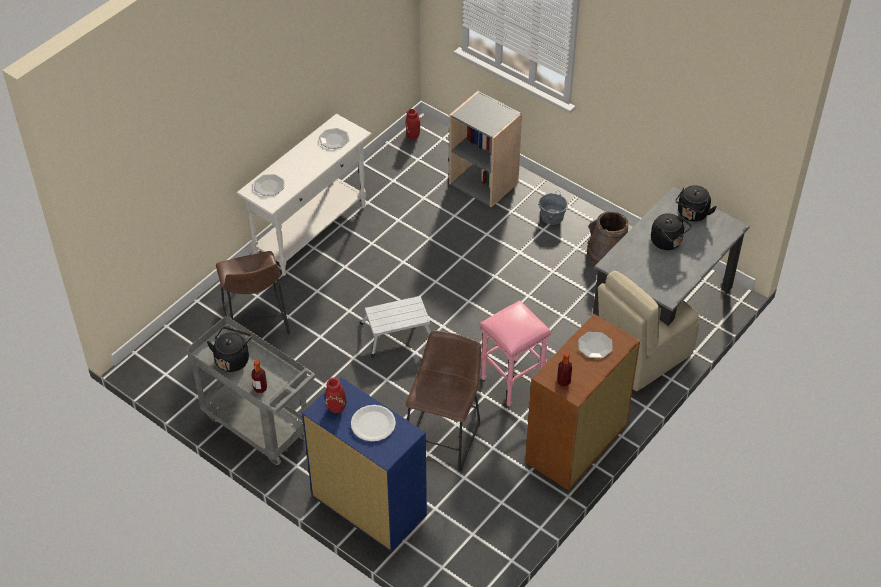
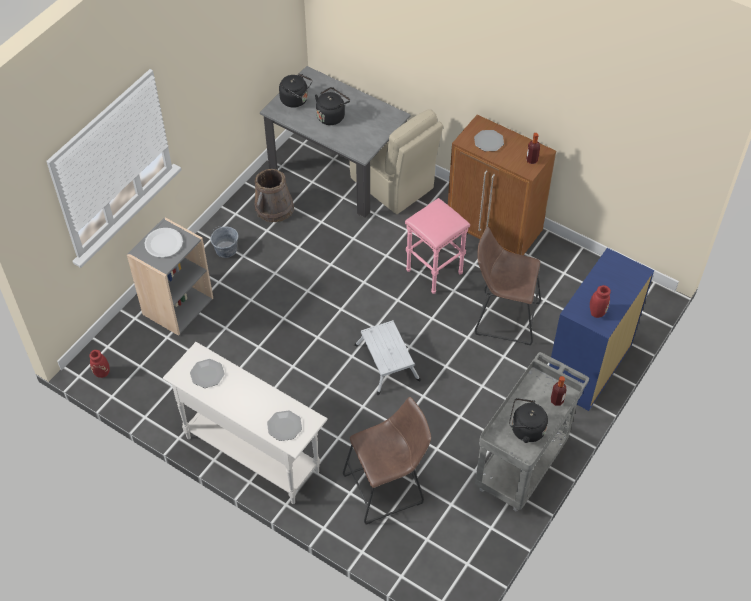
camera: 95 degrees left, 5 degrees up
(373, 424) = (607, 284): white plate -> white plate (163, 243)

